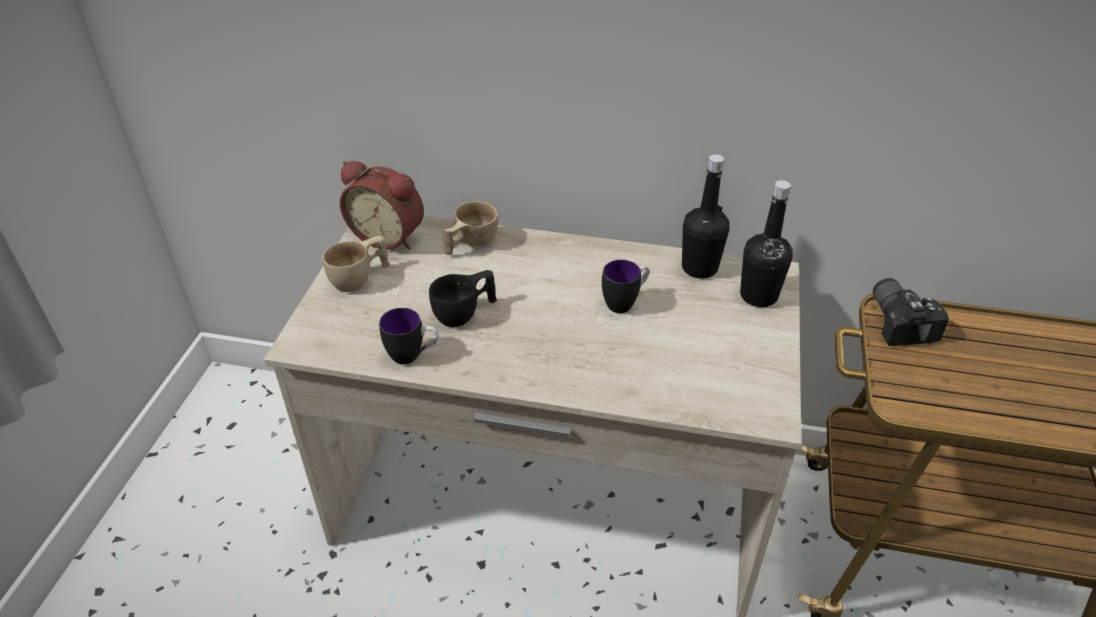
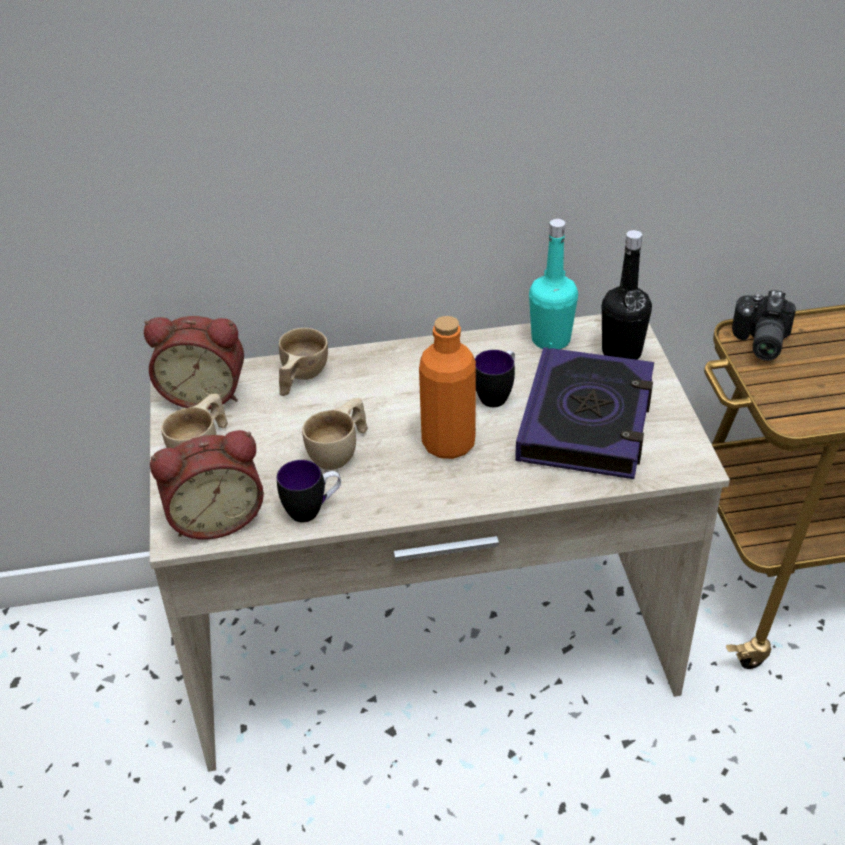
camera: 20 degrees left, 0 degrees up
(334, 338) = (215, 517): none -> alarm clock
(465, 313) = (340, 451): black cup -> beige cup
(558, 333) = (448, 443): none -> orange bottle
(692, 349) = (586, 422): none -> book
(699, 268) = (551, 339): black bottle -> turquoise bottle
(901, 322) = (759, 342): camera -> camera turned 135 degrees counterclockwise

